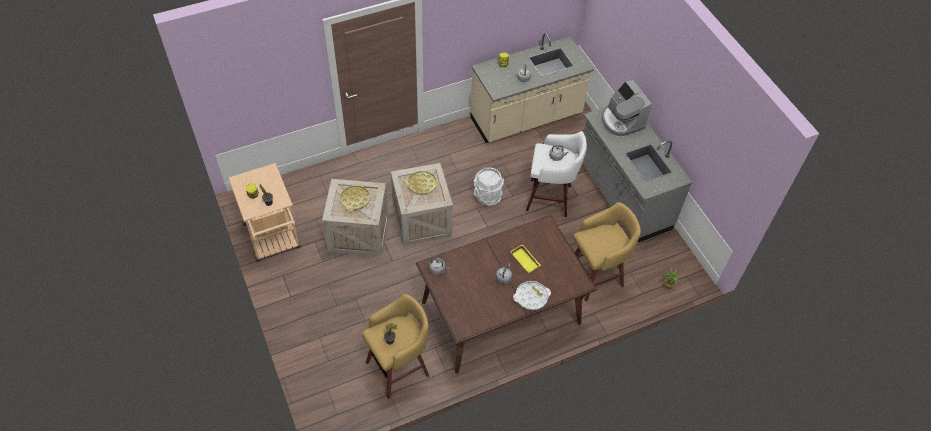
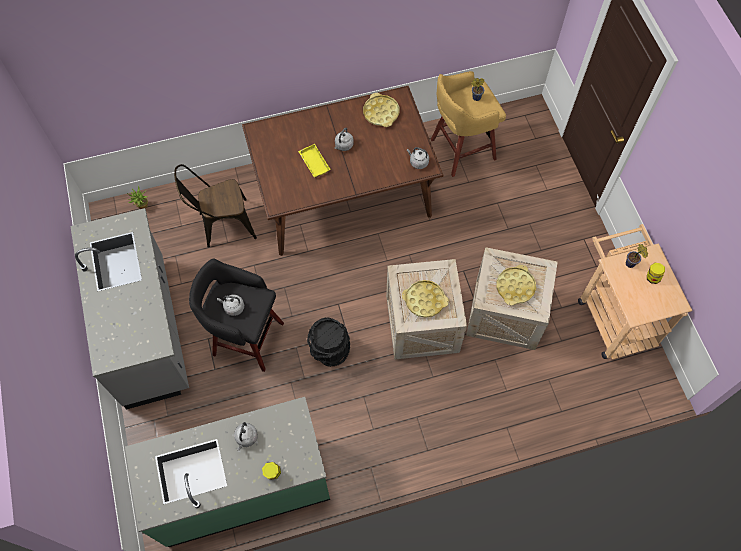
camera: 170 degrees left, 10 degrees up
(476, 311) = (381, 113): none -> yellow tray
(487, 196) = (329, 350): white bucket -> black bucket
(526, 118) = (242, 487): beige counter -> green counter
(531, 297) = (317, 121): white tray -> none
(550, 198) = (246, 338): white stool -> black stool
(596, 276) = (222, 225): yellow stool -> brown chair
(621, 121) = (122, 335): coffee machine -> none

